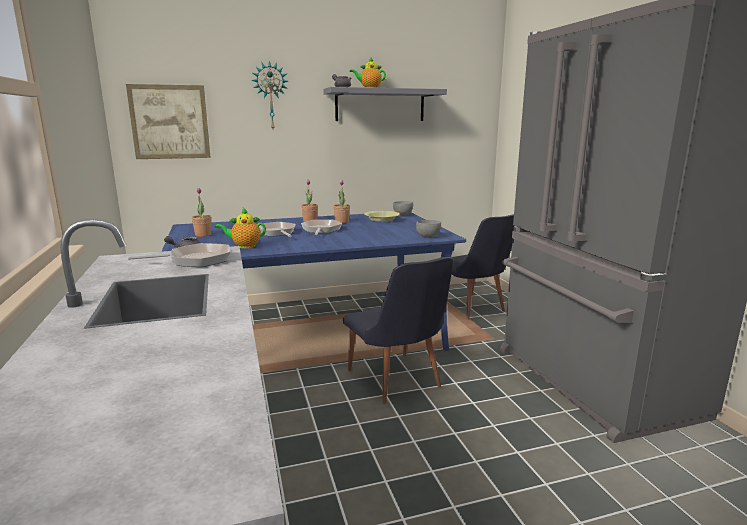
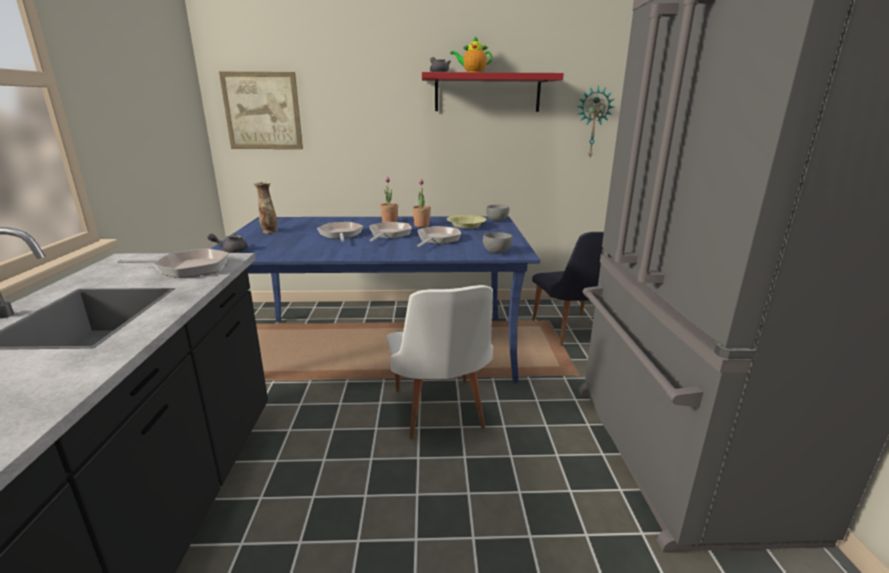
camera: 15 degrees right, 5 degrees up
(203, 235) = (269, 231): potted plant -> vase
(244, 246) = (291, 249): teapot -> none
(270, 96) = (364, 83): wall clock -> wall clock (593, 123)
(368, 231) = (437, 239): none -> frying pan
(380, 105) = (487, 93): grey shelf -> red shelf
(397, 382) = (439, 414): black chair -> white chair

